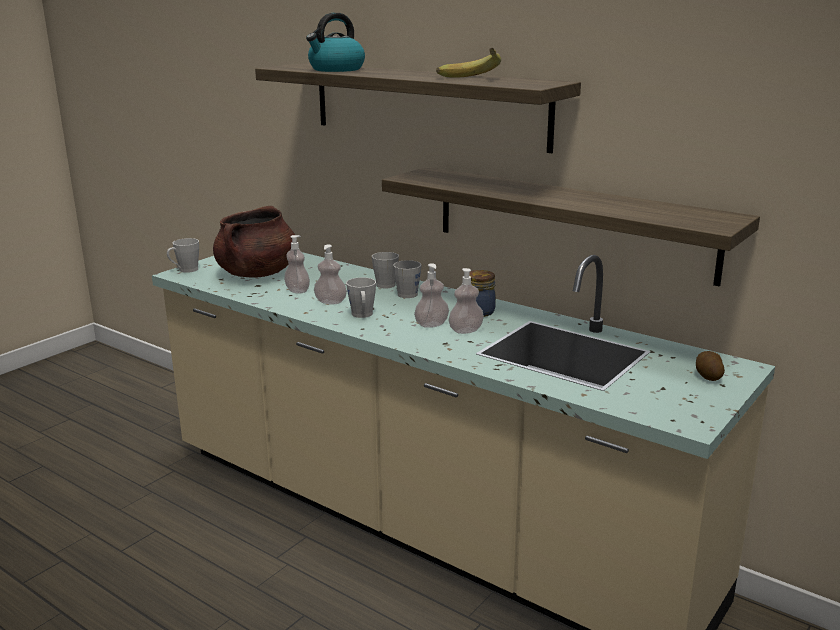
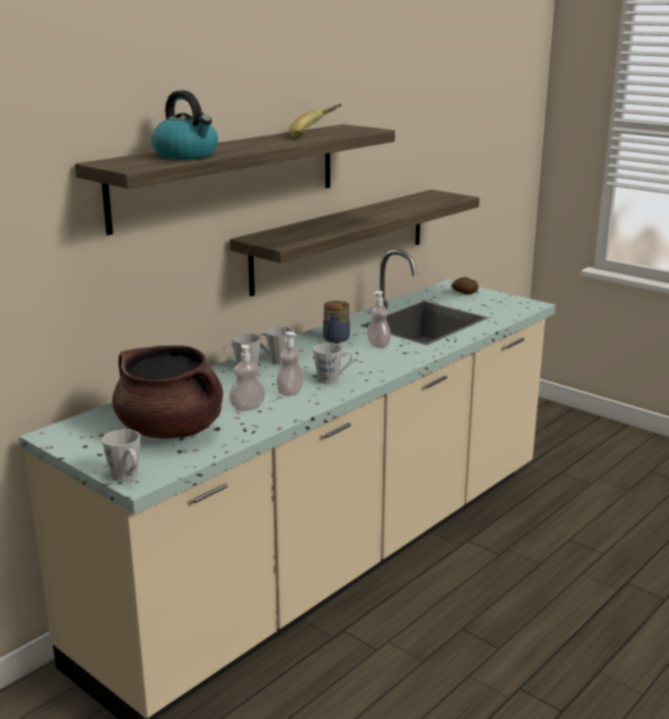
camera: 85 degrees left, 0 degrees up
(431, 324) = (362, 355): soap dispenser -> none

